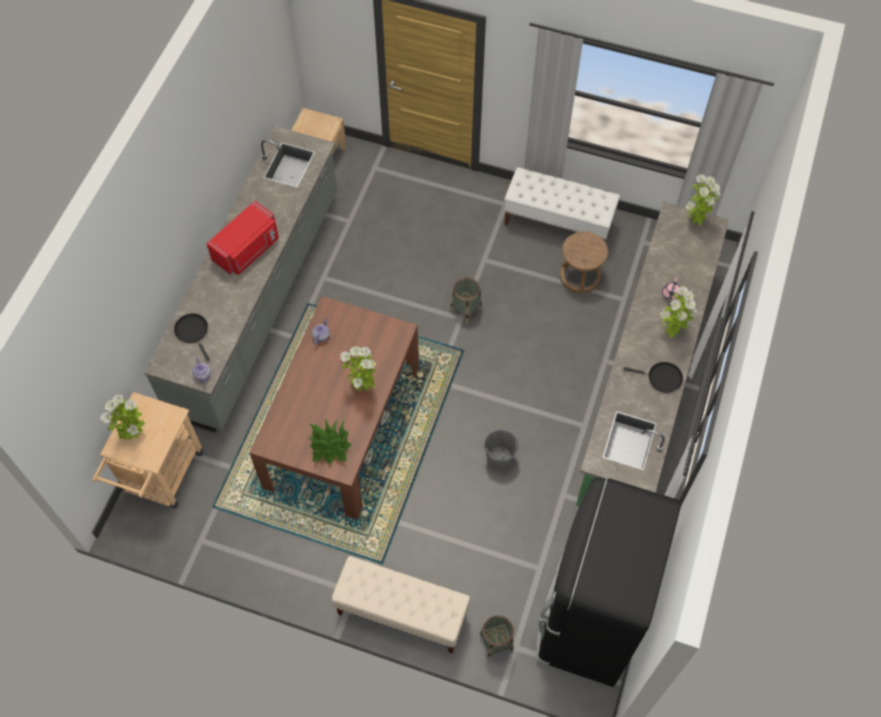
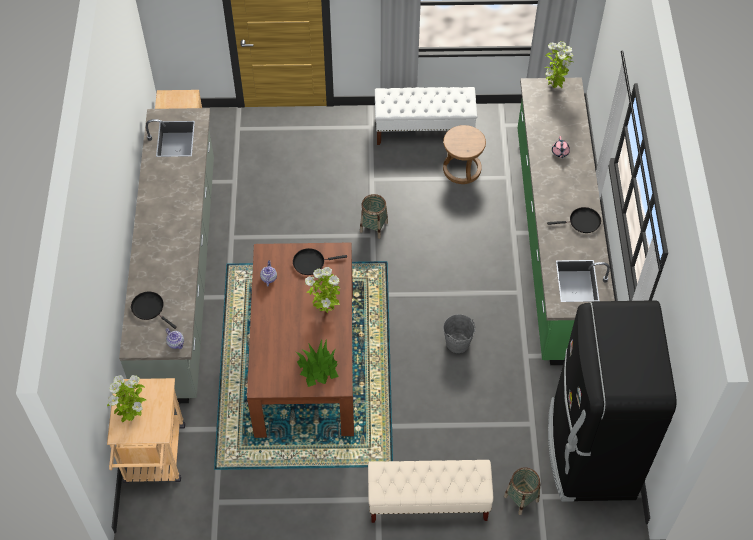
camera: 20 degrees left, 5 degrees down
(248, 250) = (169, 223): red microwave -> none
(369, 333) = (311, 262): none -> black frying pan
(670, 332) = (573, 183): potted plant -> none

